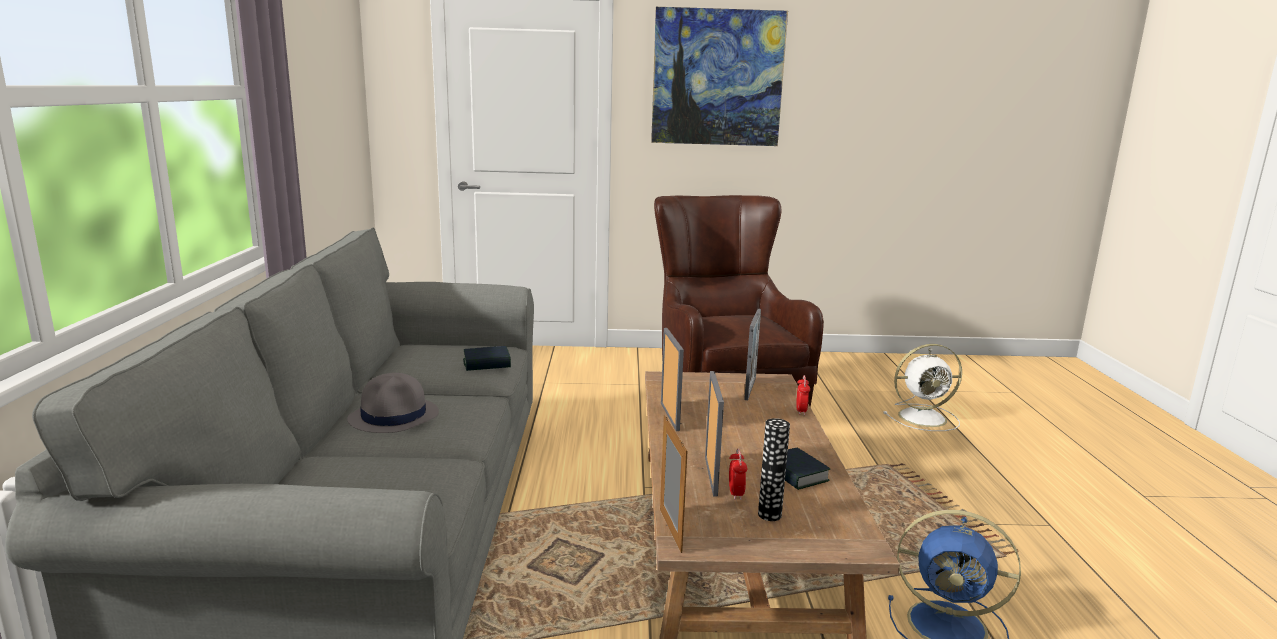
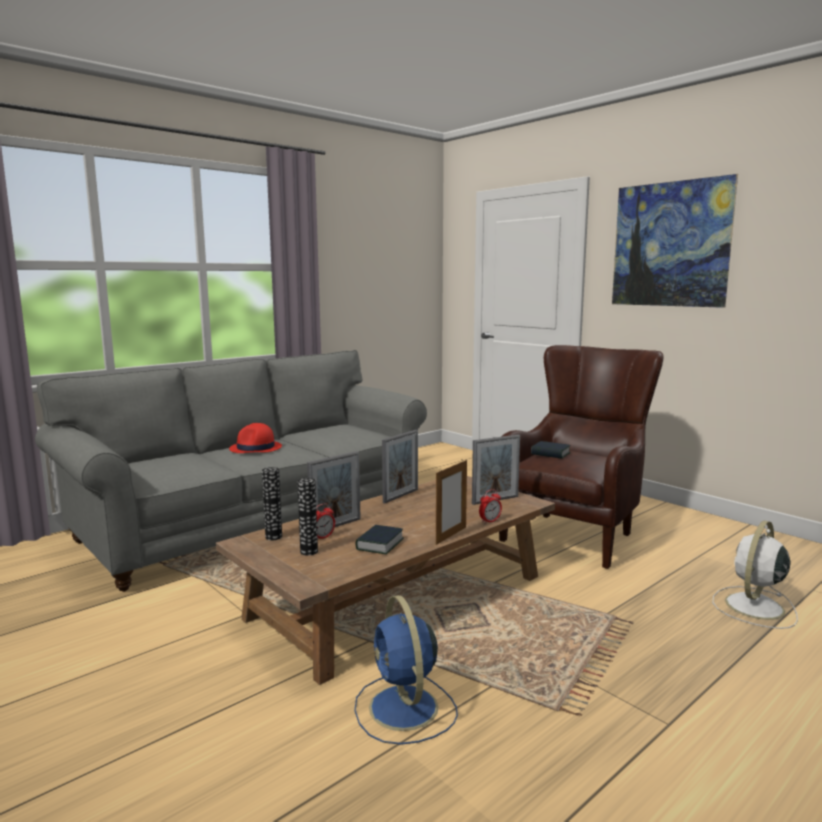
camera: 50 degrees right, 5 degrees down
(394, 416) = (256, 448): grey hat -> red hat
(487, 364) = (347, 438): book -> book (550, 454)
(670, 530) = (252, 535): picture frame -> picture frame (451, 535)
(695, 519) = (273, 537): none -> vase
(924, 417) = (753, 607): white fan -> white fan turned 90 degrees clockwise

